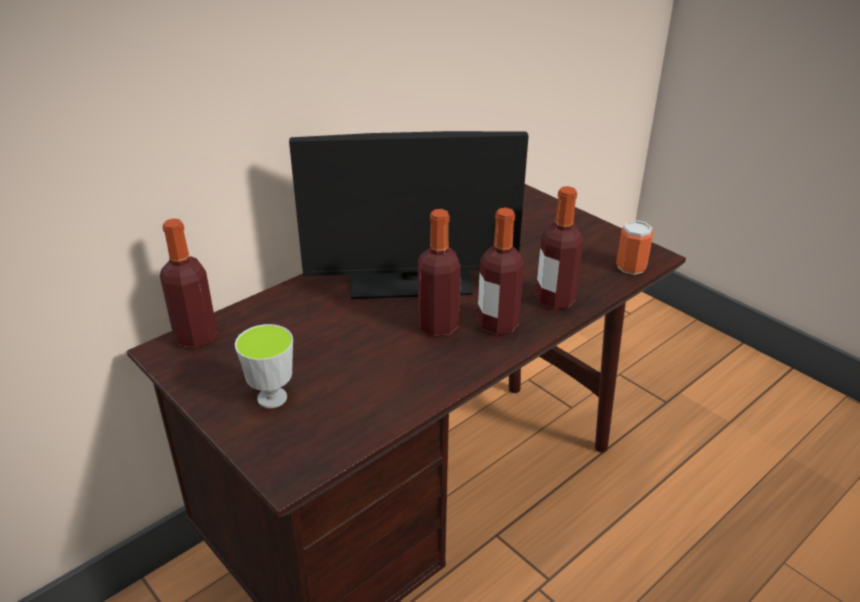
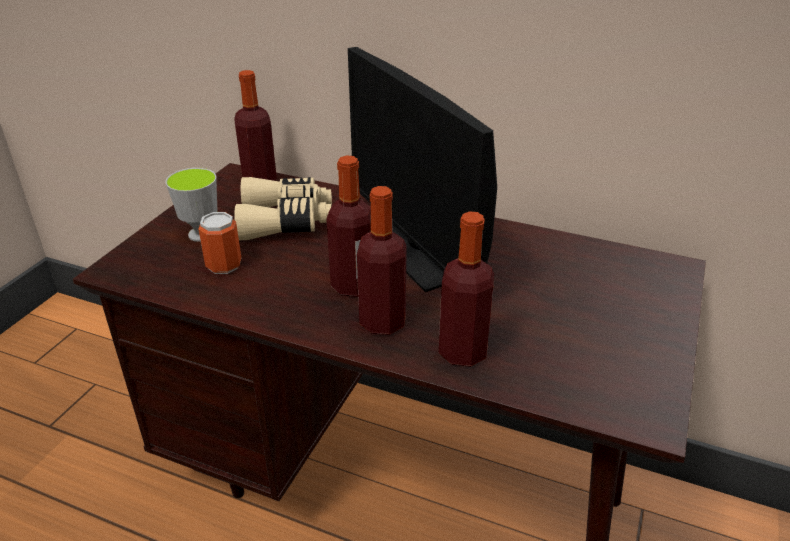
camera: 65 degrees right, 0 degrees up
(298, 338) = (286, 221): none -> beige binoculars
(631, 267) = (598, 402): can -> can (224, 265)

